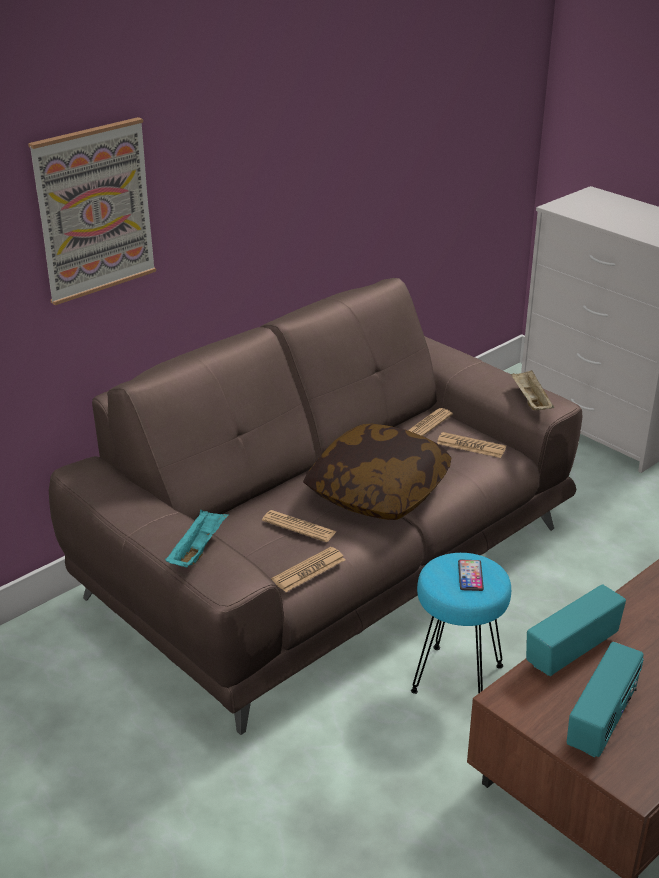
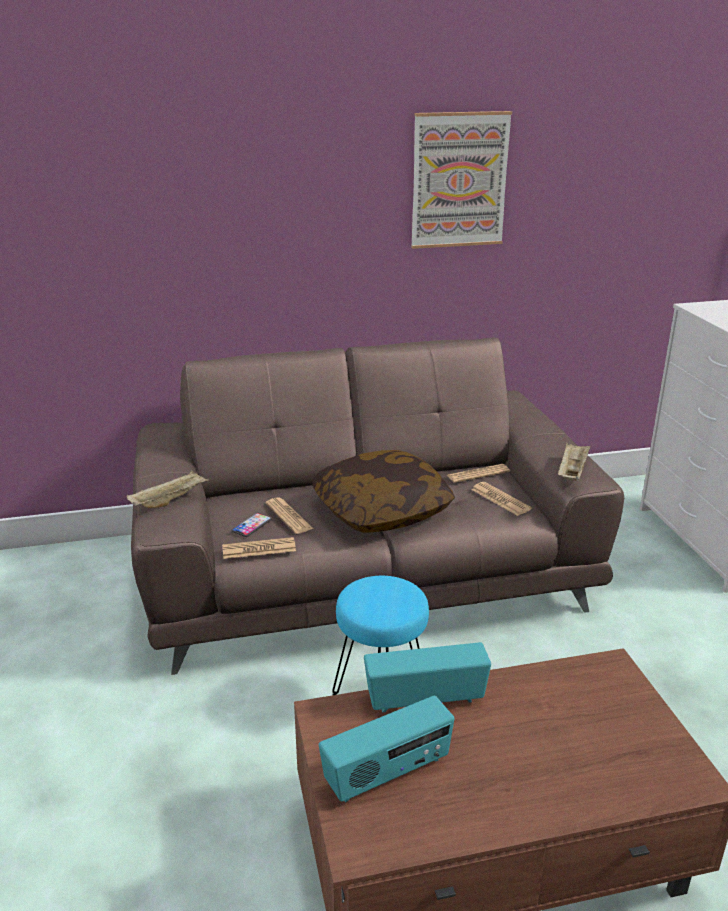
camera: 30 degrees right, 5 degrees down
(94, 210) = (199, 214): picture -> picture (459, 180)
(198, 550) = (169, 500): turquoise tray -> beige tray
(470, 576) = (387, 599): phone -> phone (252, 525)

